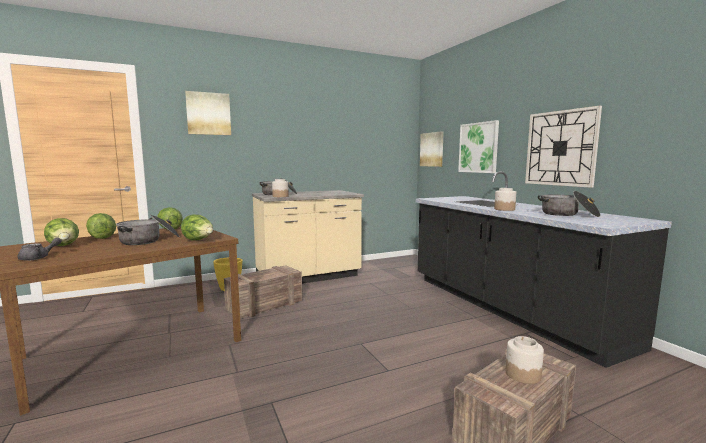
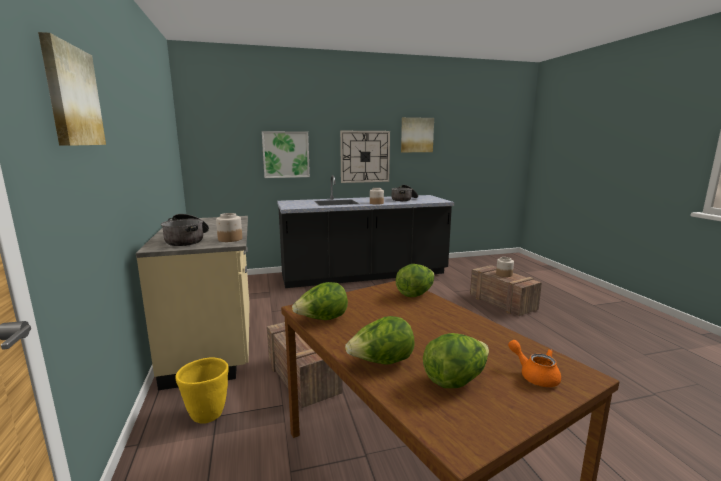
camera: 80 degrees left, 5 degrees up
(39, 258) = (535, 375): grey teapot -> orange teapot
(149, 240) = (412, 320): cooking pot -> none
(432, 149) = (212, 155): picture -> picture (416, 135)

